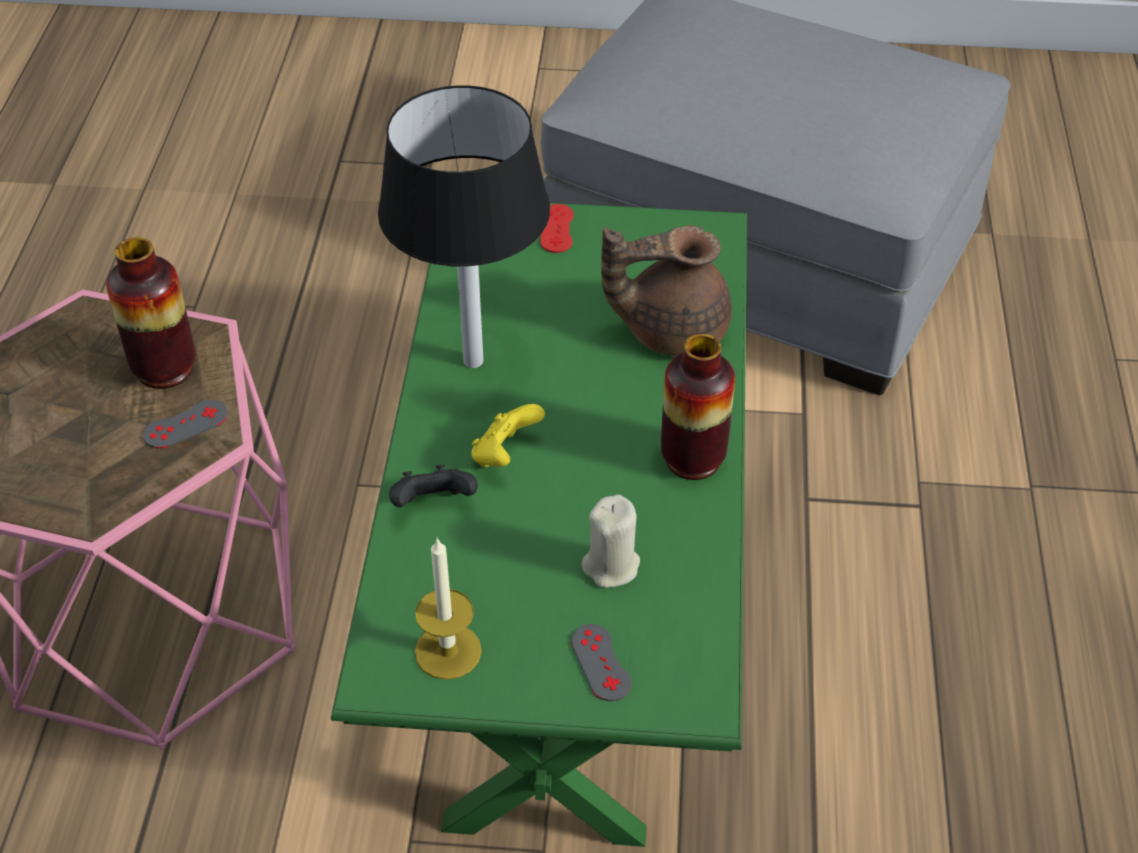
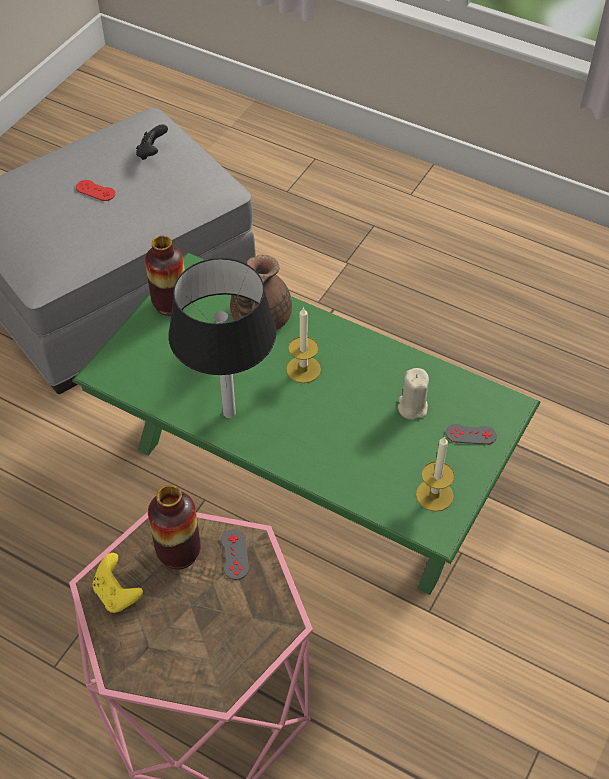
camera: 65 degrees left, 5 degrees up
(433, 504) = (329, 468): black game controller -> black game controller (152, 153)
(505, 455) = (310, 424): yellow game controller -> yellow game controller (117, 594)
(557, 229) = (143, 336): red game controller -> red game controller (95, 190)
(605, 411) = (303, 369): none -> candle
(692, 459) = (358, 347): vase -> vase (170, 304)

